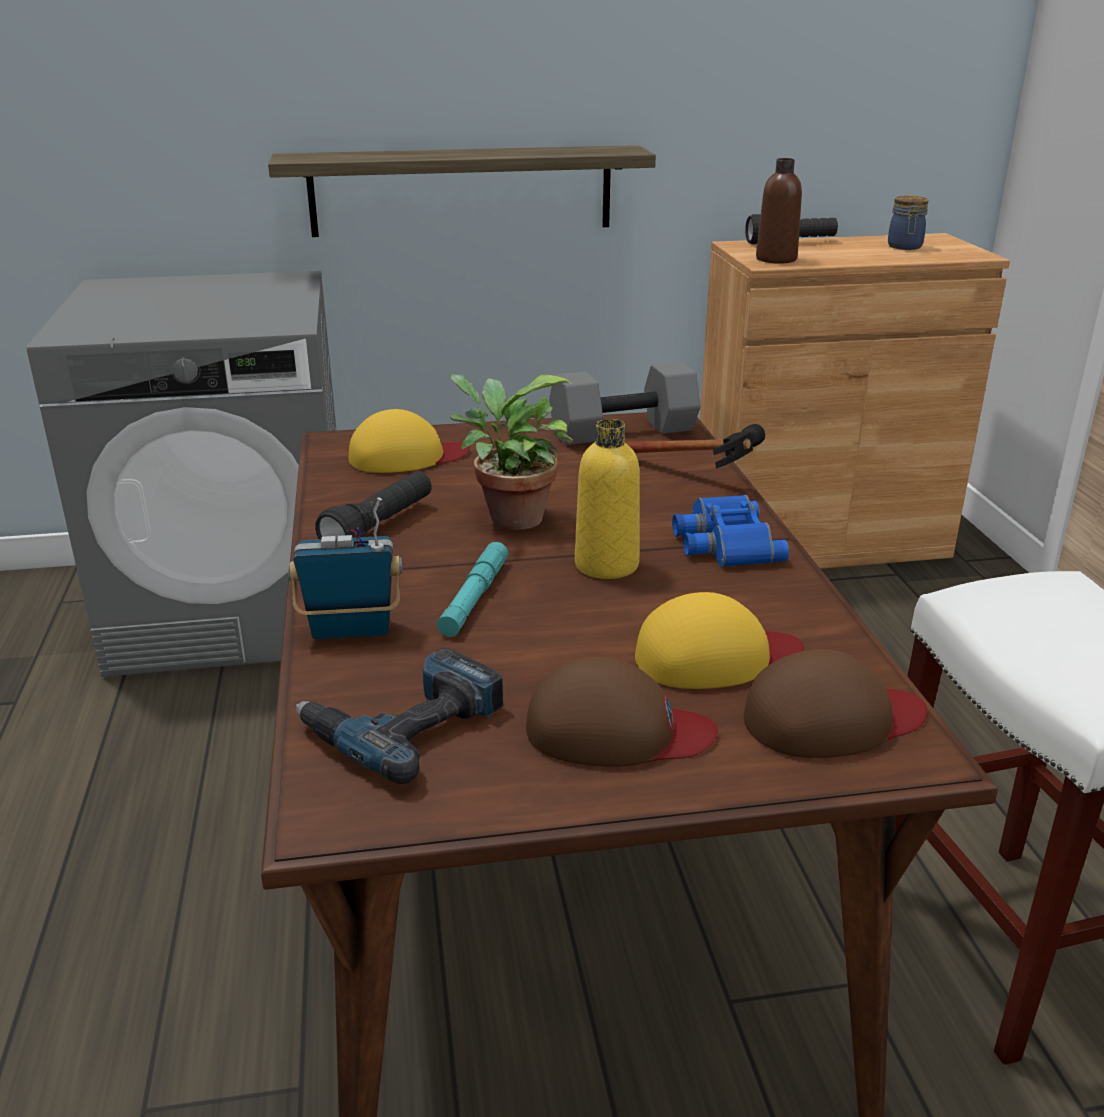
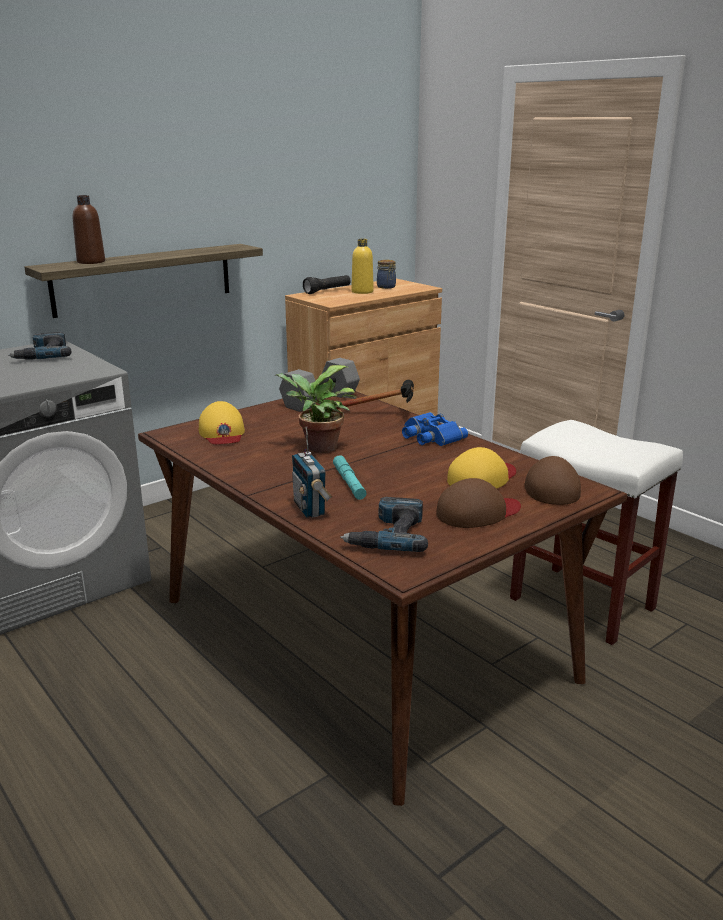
camera: 30 degrees left, 5 degrees down
(260, 289) = (43, 354): none -> power drill
(351, 631) = (310, 509): radio -> radio turned 75 degrees counterclockwise
(380, 527) = (257, 466): black flashlight -> none
(407, 457) = (222, 432): yellow cap -> yellow cap turned 120 degrees clockwise
(606, 565) = (391, 456): yellow bottle -> yellow bottle (362, 291)
(776, 259) = (333, 300): brown bottle -> brown bottle (91, 262)
(831, 719) = (550, 487): brown cap -> brown cap turned 45 degrees counterclockwise

